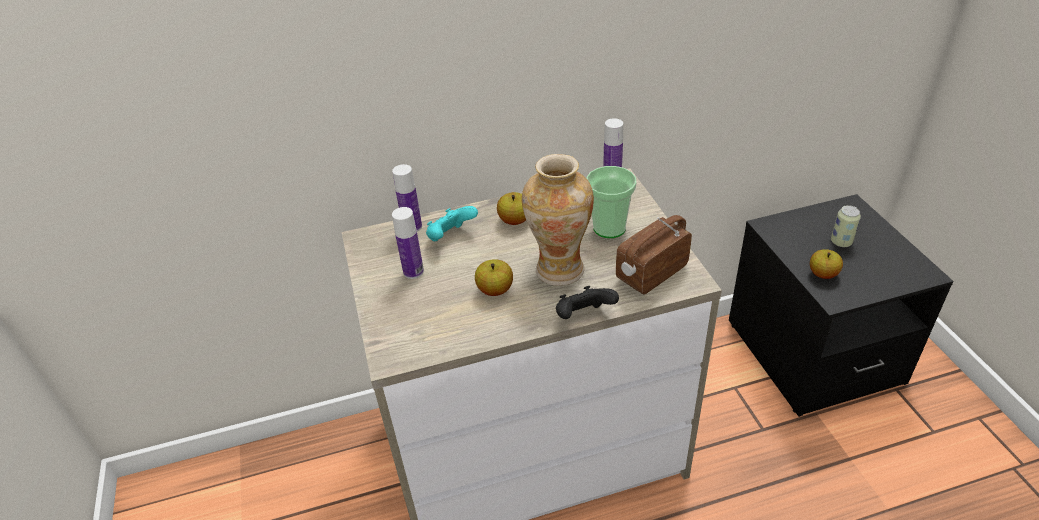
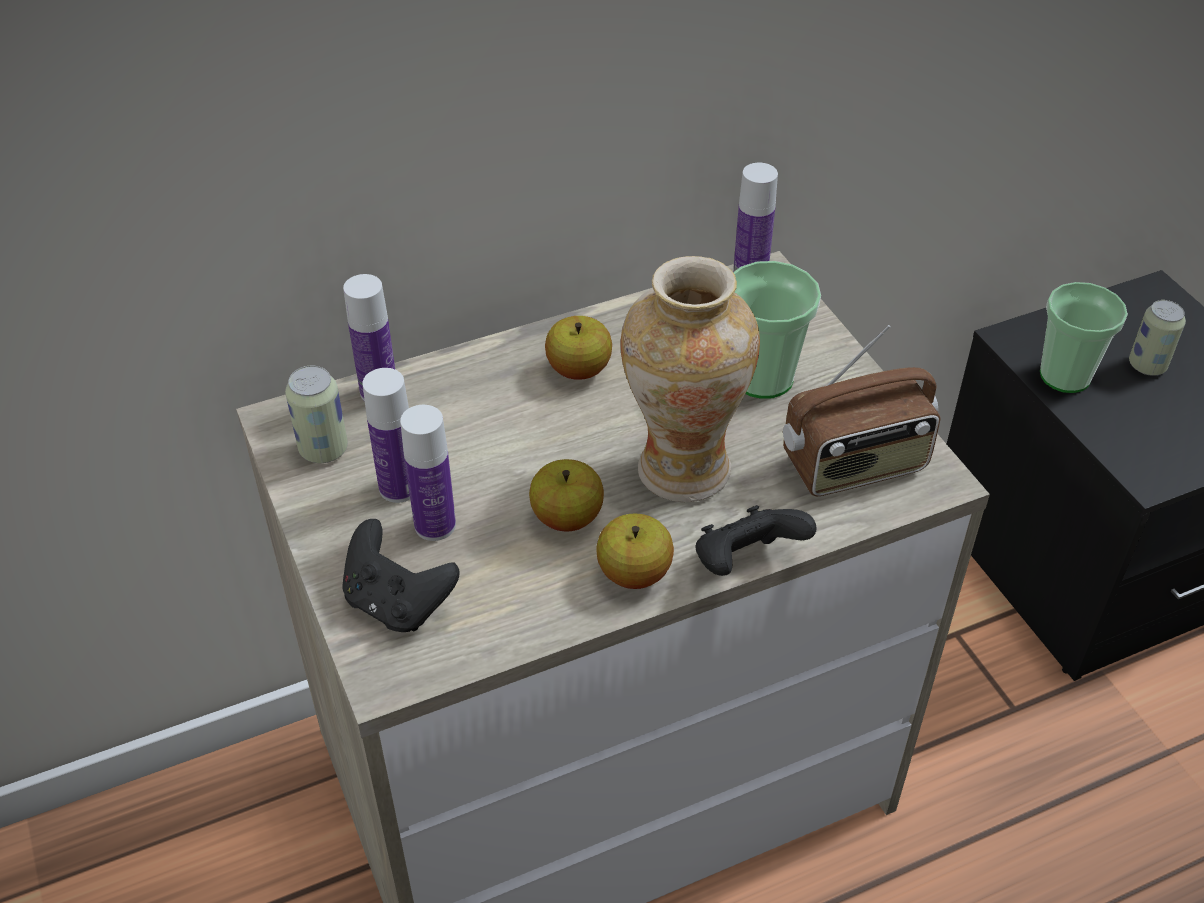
camera: 10 degrees left, 5 degrees up
(380, 252) = (323, 449): none -> can
(402, 325) = (397, 603): none -> black game controller
(427, 290) = (435, 525): none -> bottle
(451, 237) = (459, 410): turquoise game controller -> none
(650, 273) = (855, 466): radio -> radio turned 150 degrees counterclockwise
(793, 245) = (1065, 376): none -> cup
(823, 274) = (1123, 430): apple -> apple (634, 573)

